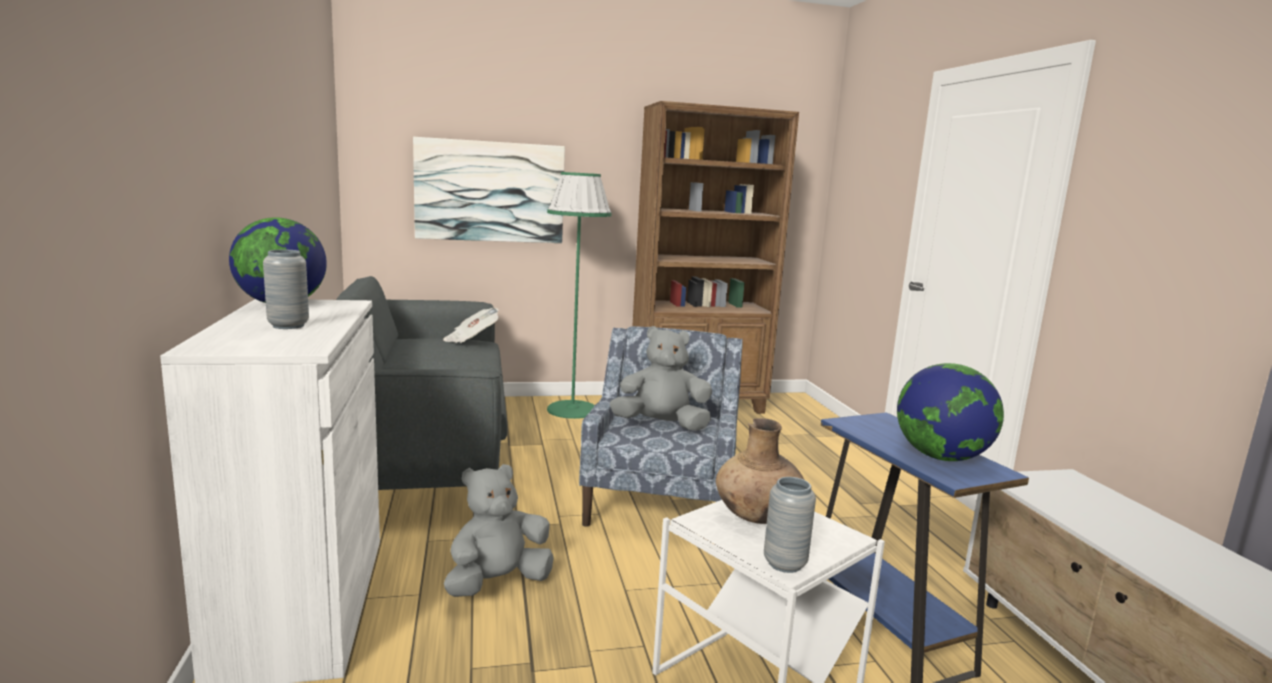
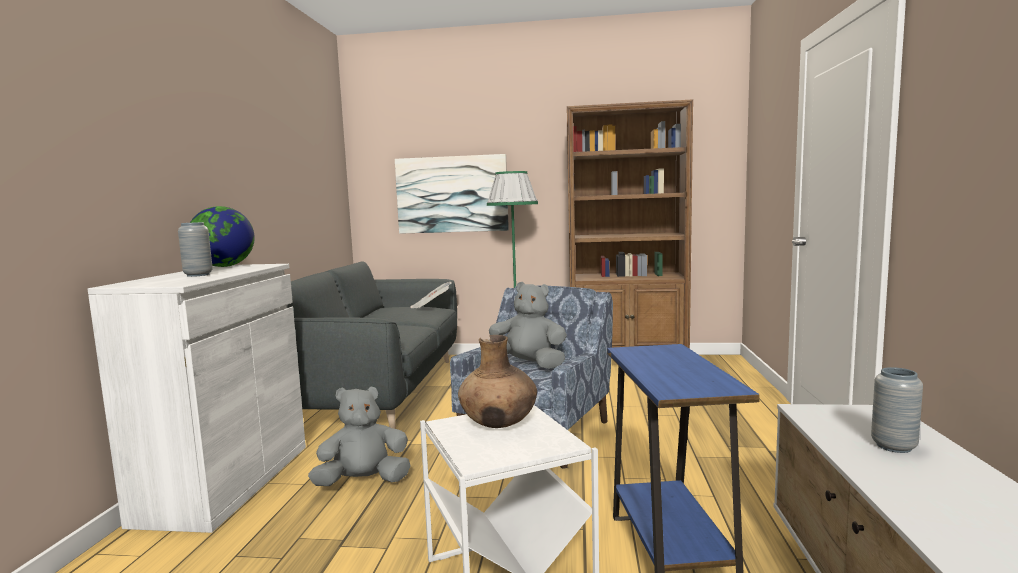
camera: 20 degrees right, 5 degrees down
(784, 564) = (479, 458): grey vase -> grey vase (893, 446)
(941, 457) = (684, 376): globe -> none

